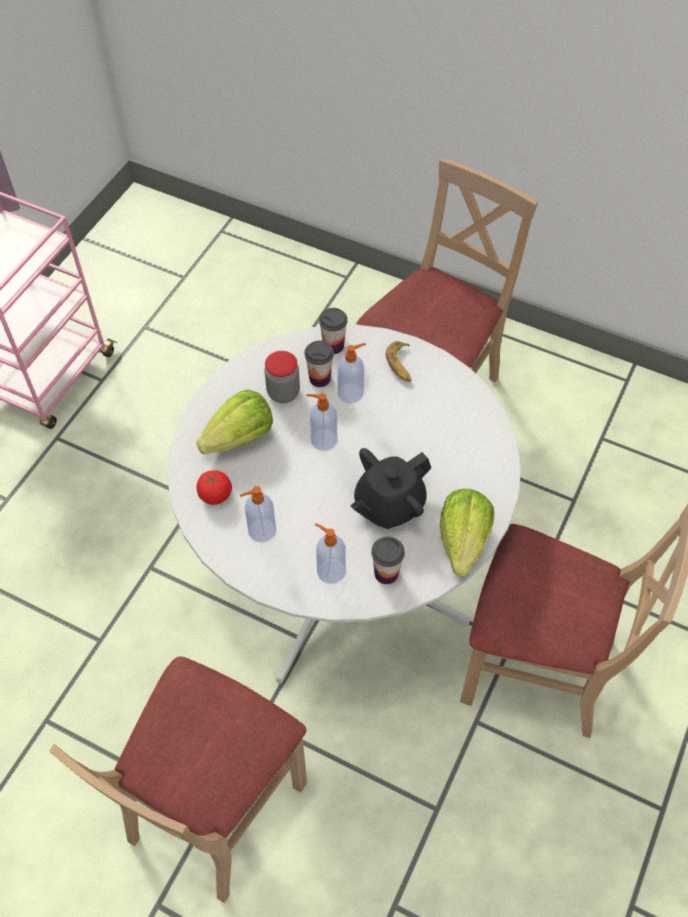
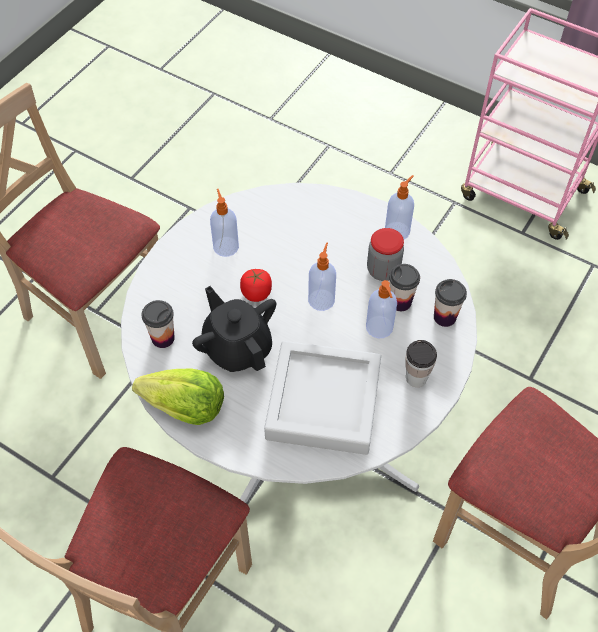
camera: 95 degrees right, 0 degrees up
(215, 494) = (269, 215): tomato -> tomato (256, 293)
(240, 438) = (330, 234): lettuce -> none
(330, 570) = (174, 294): soap dispenser -> soap dispenser (397, 231)
(401, 365) = (416, 377): banana -> cup
(437, 431) = (323, 402): none -> grey tray

